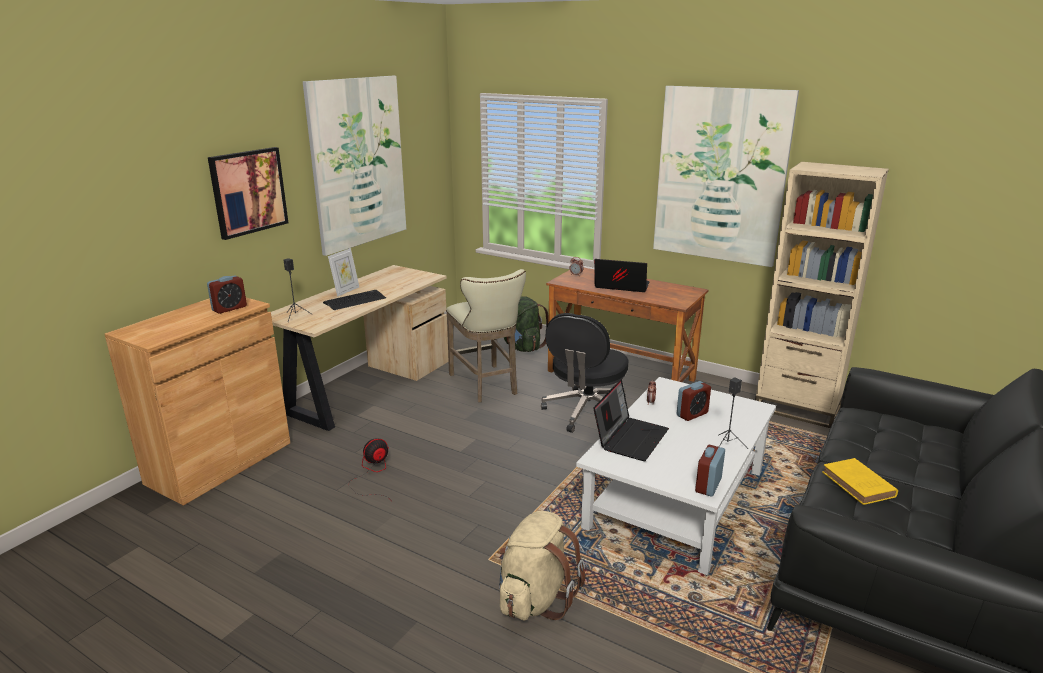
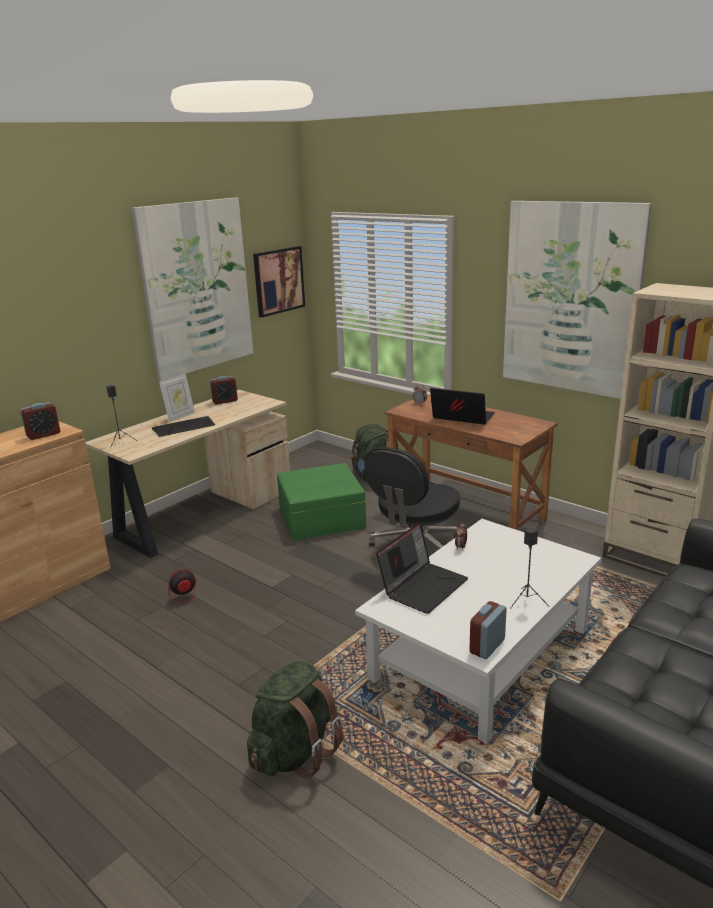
camera: 10 degrees right, 0 degrees up
(248, 192) = (73, 319): picture -> picture (278, 281)
(485, 385) = (320, 517): beige stool -> green storage box
(535, 598) = (295, 752): beige backpack -> green backpack
(692, 414) = (501, 563): alarm clock -> alarm clock (225, 401)
(859, 485) = (659, 659): yellow book -> none

